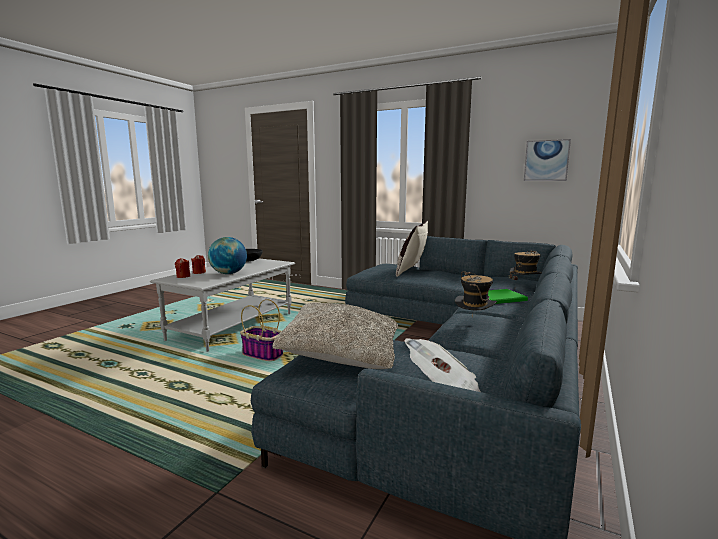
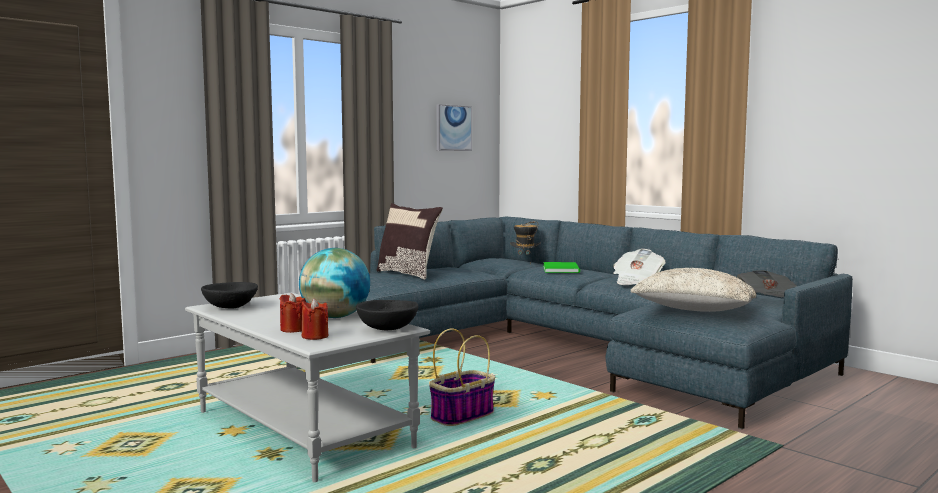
camera: 70 degrees left, 5 degrees down
(200, 282) = (388, 328): none -> black bowl
(474, 324) = (636, 281): hat -> newspaper

